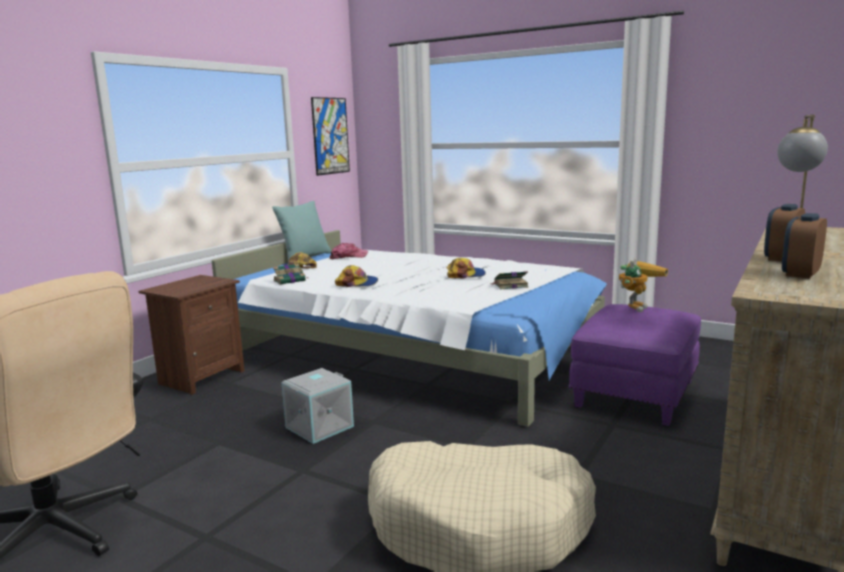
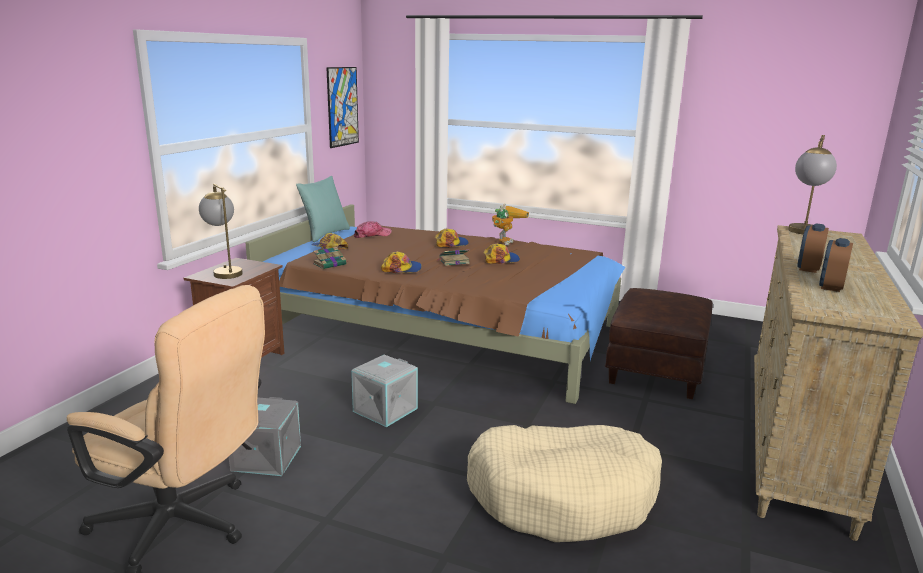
camera: 10 degrees left, 5 degrees up
(176, 469) = (265, 458): none -> grey storage box
(180, 286) = (224, 272): none -> table lamp
(413, 353) = (444, 331): white bed -> brown bed
(422, 262) = (451, 243): none -> cap
(510, 285) = (547, 272): book -> book (453, 261)
(634, 393) = (655, 368): purple ottoman -> brown ottoman
(636, 306) = (659, 292): toy robot -> toy robot (505, 241)

